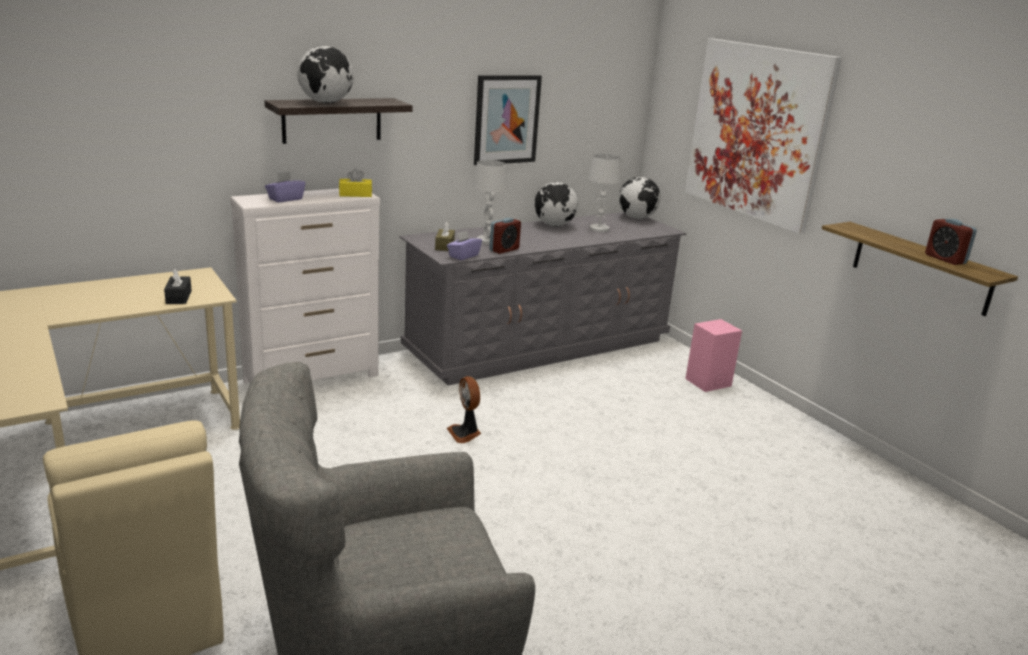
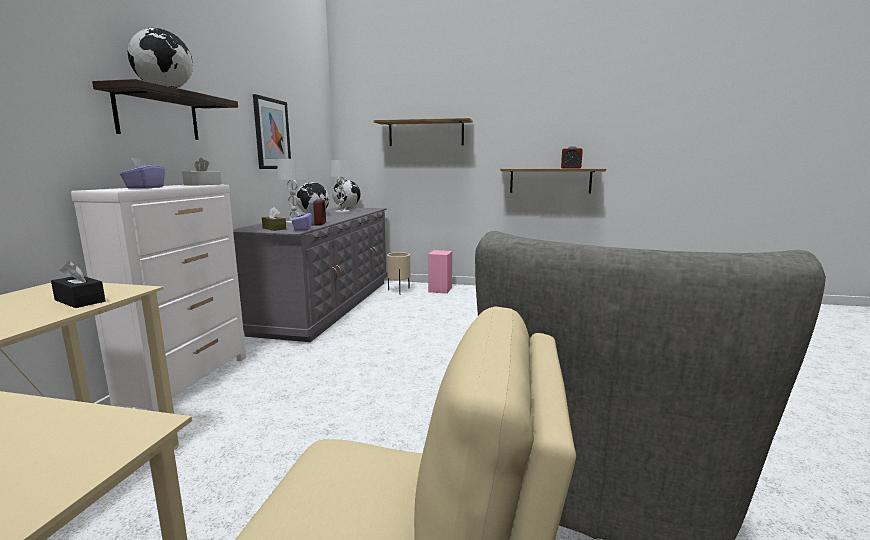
camera: 45 degrees left, 10 degrees down
(355, 194) = (203, 184): yellow tissue box -> white tissue box
(465, 433) = (374, 358): fan -> none
(652, 361) = (399, 291): none -> beige planter
(757, 132) = (426, 133): picture -> shelf

